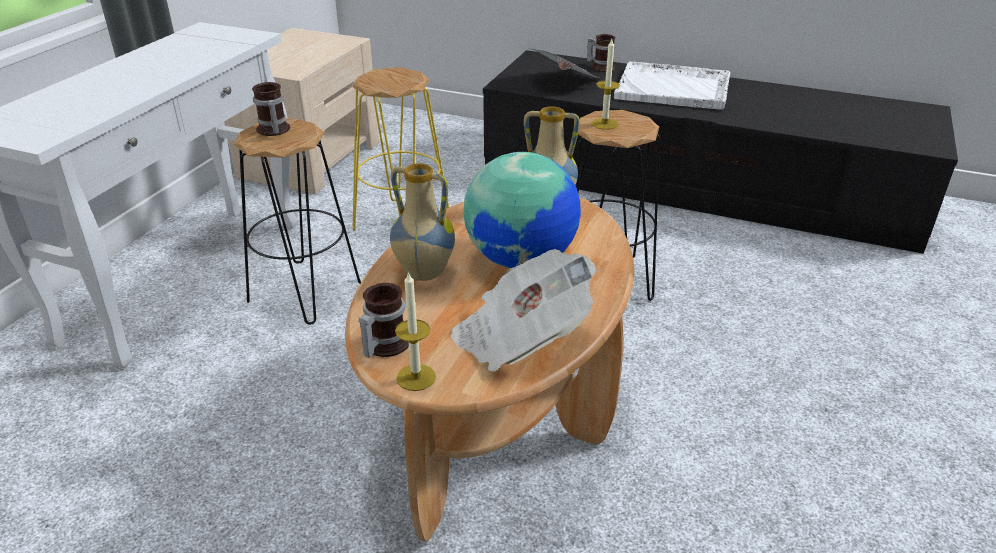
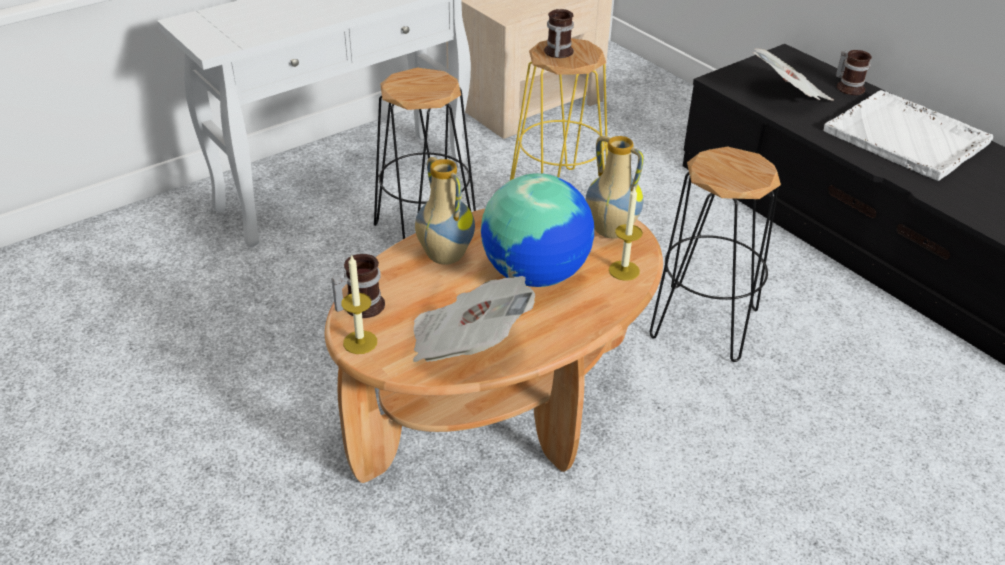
camera: 30 degrees right, 5 degrees up
(272, 130) = (417, 80): mug -> mug (557, 52)
(604, 124) = (721, 164): candle -> candle (624, 270)

